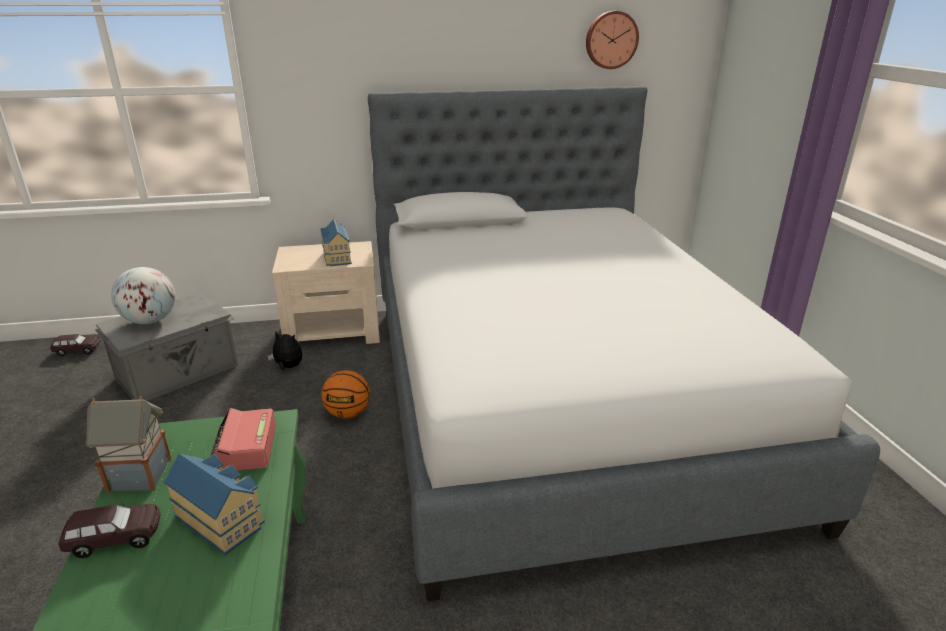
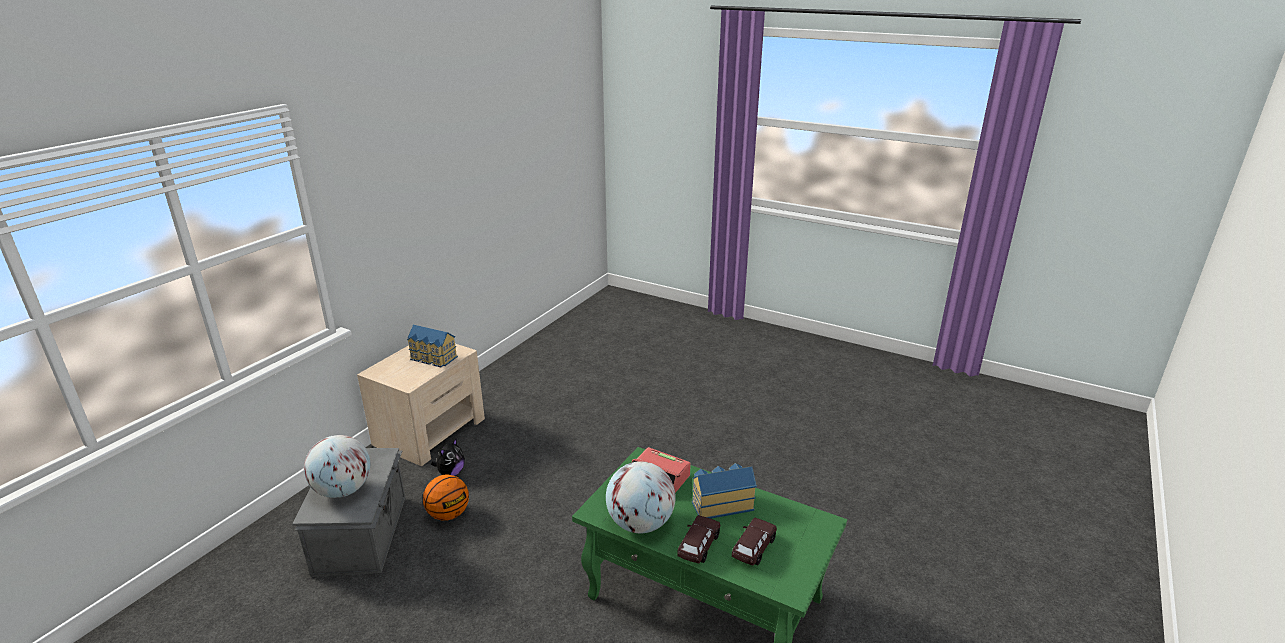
camera: 50 degrees left, 0 degrees up
(77, 351) = (200, 591): brown toy car -> brown toy car (753, 548)
(141, 475) = (640, 524): toy house -> globe
(288, 367) = (451, 473): plush toy -> plush toy turned 150 degrees clockwise
(348, 413) = (556, 469): basketball -> basketball (448, 514)
(554, 396) = (651, 386): bed -> none
(611, 40) = (552, 111): wall clock -> none

